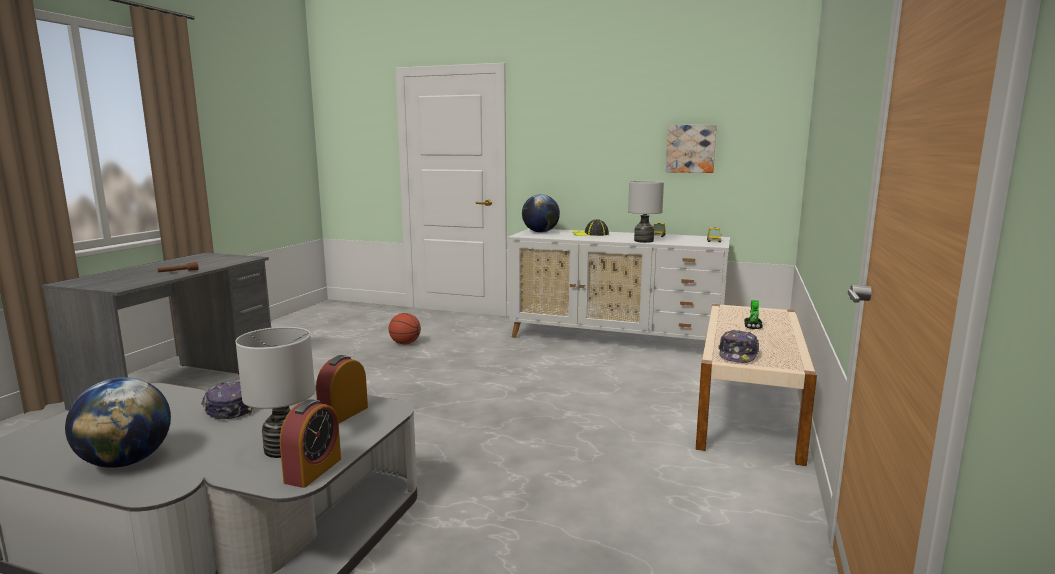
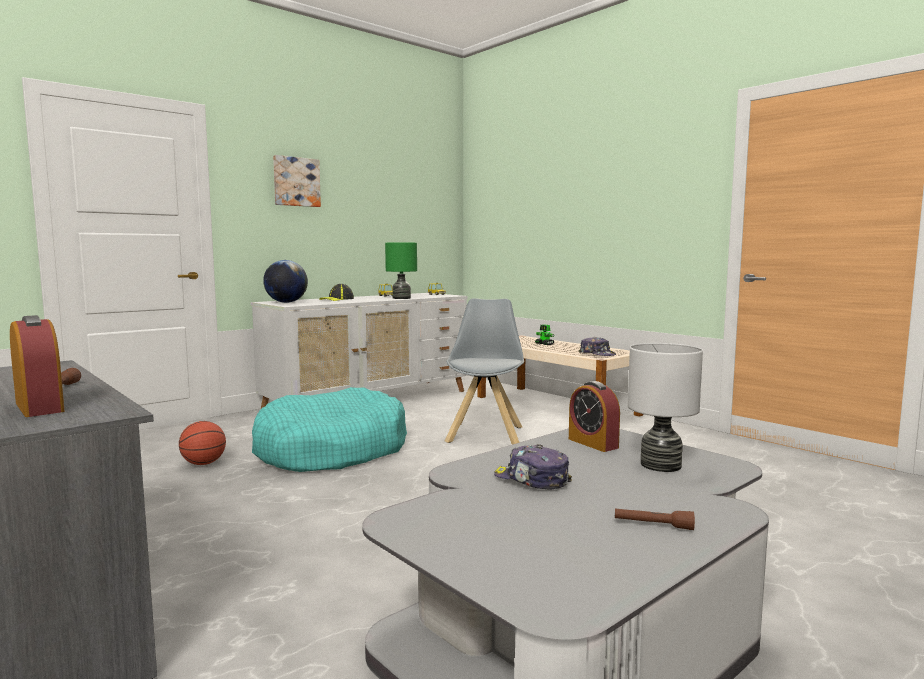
camera: 60 degrees left, 5 degrees down
(126, 461) = (653, 525): globe -> brown flashlight
(228, 409) = (531, 480): cap -> cap turned 45 degrees clockwise
(313, 470) = (713, 460): alarm clock -> alarm clock (39, 407)
(469, 364) = (331, 450): none -> turquoise dog bed
(587, 400) = (485, 433): none -> grey chair
(644, 241) = (401, 298): grey table lamp -> green table lamp
(690, 148) = (392, 216): picture -> picture (296, 182)

